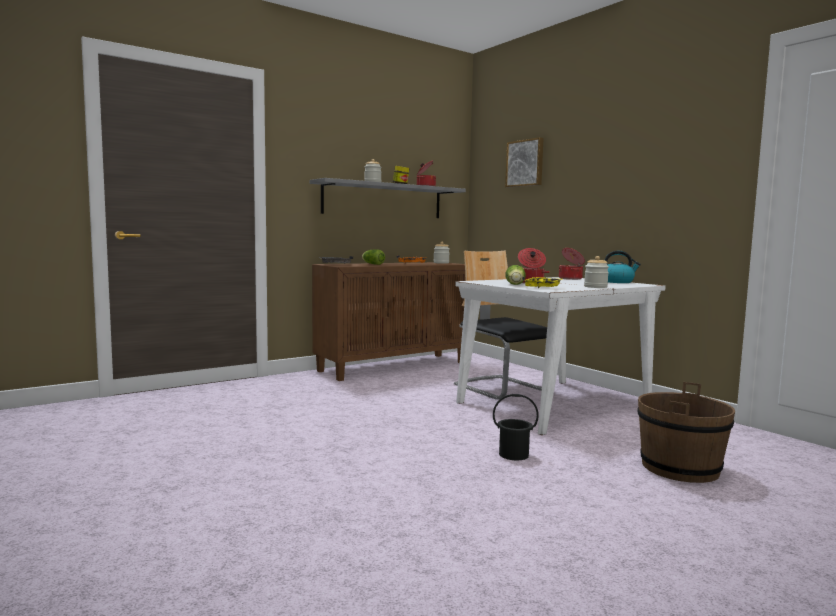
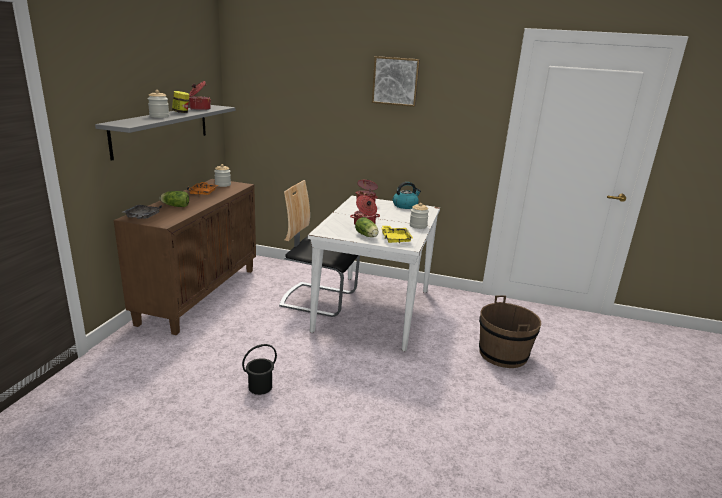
camera: 40 degrees left, 15 degrees up
(513, 454) = (414, 382): black bucket -> black bucket (260, 387)
(525, 163) = (295, 85): picture -> picture (395, 81)

